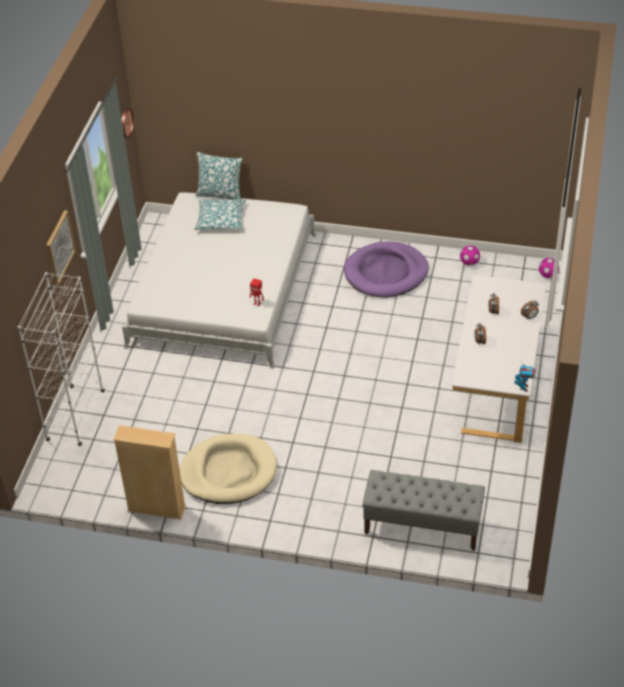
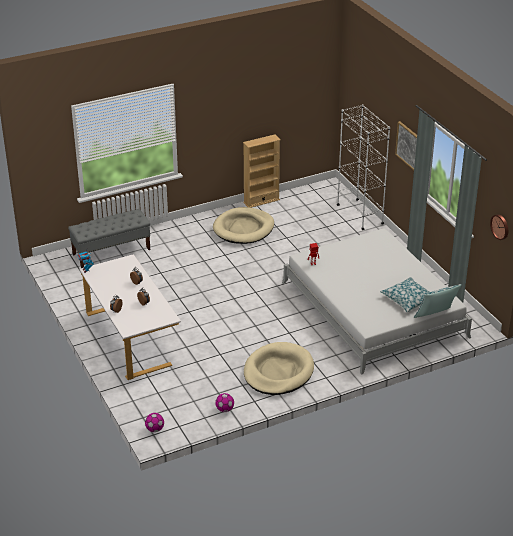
camera: 140 degrees right, 10 degrees down
(386, 273) = (278, 372): purple dog bed -> beige dog bed

